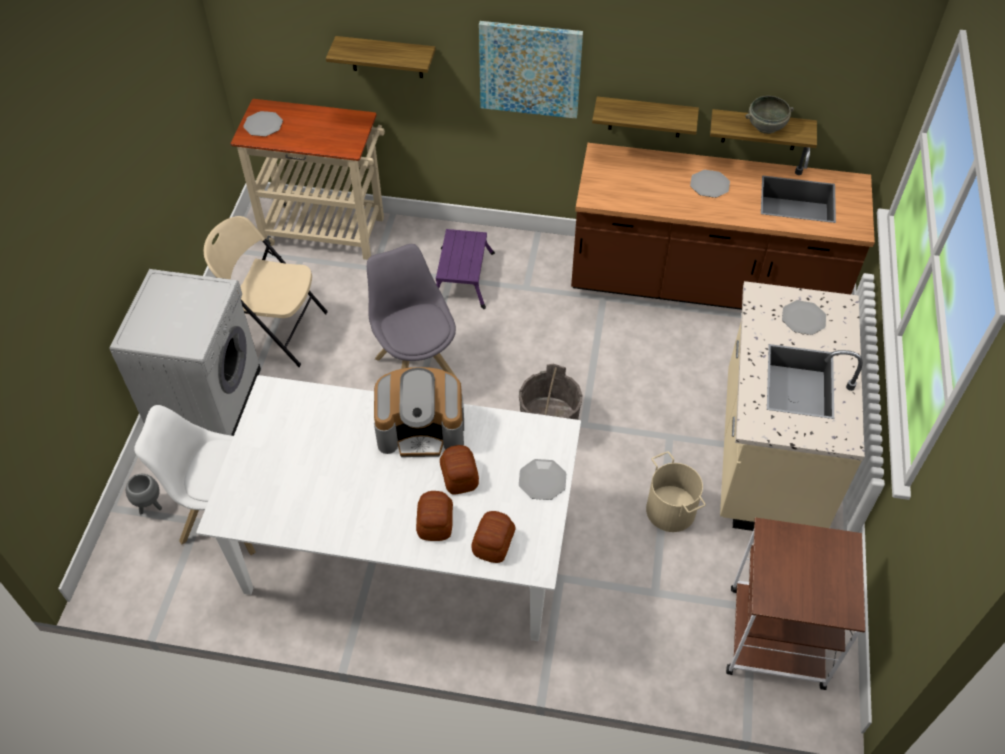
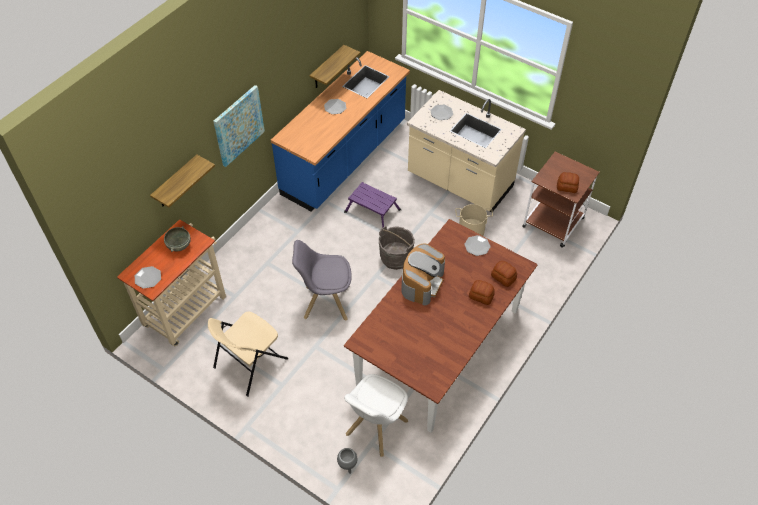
camera: 65 degrees left, 0 degrees up
(209, 401) = (286, 414): white washing machine -> none
(407, 547) = (438, 346): white dining table -> brown dining table
(459, 477) = (459, 277): bread -> bread (567, 187)
(462, 278) = (271, 257): purple step ladder -> purple step ladder (372, 211)
(645, 117) = (287, 104): shelf -> none
(704, 286) = (345, 159): brown counter -> blue counter
(766, 126) = (335, 62): grey bowl -> grey bowl (179, 245)

